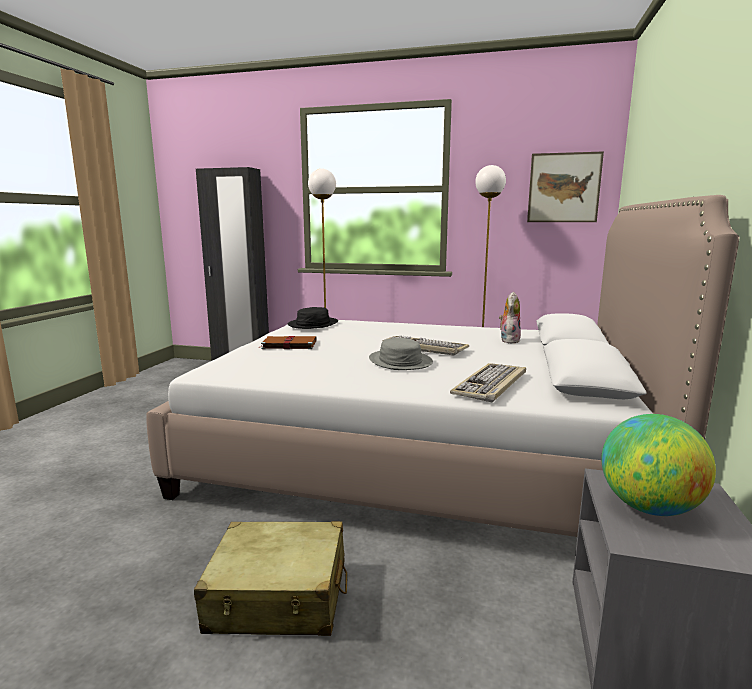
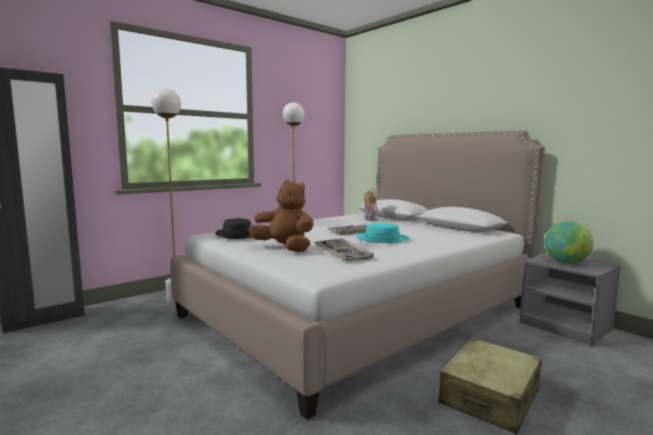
camera: 55 degrees left, 5 degrees down
(288, 345) = (284, 248): brown book -> brown plush toy
(400, 361) = (382, 239): grey hat -> turquoise hat
(491, 385) = (450, 237): keyboard -> keyboard (343, 252)
(564, 188) = (320, 122): picture -> none

